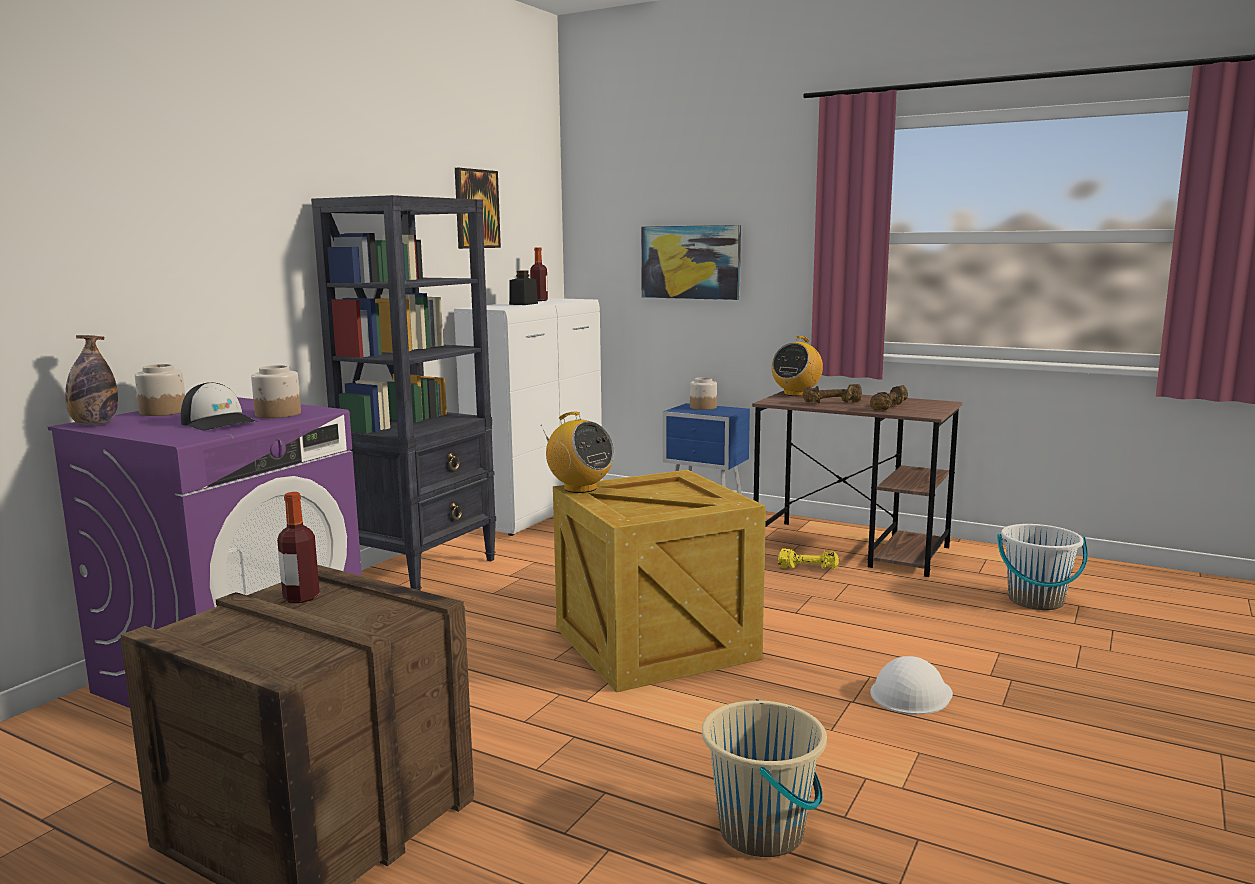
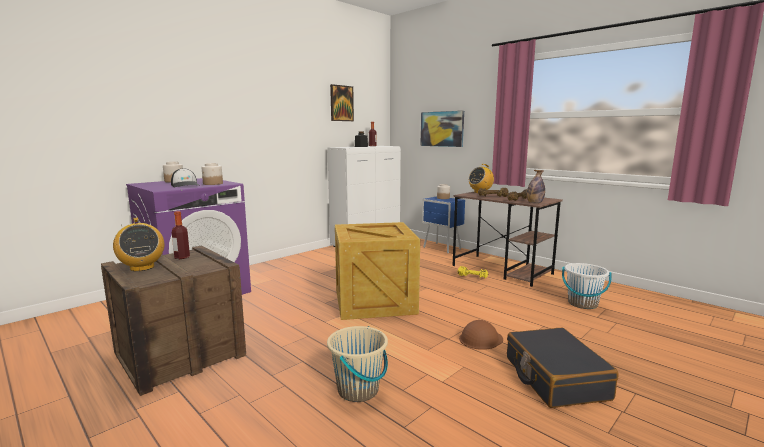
camera: 15 degrees right, 0 degrees up
(94, 424) = (142, 184): bottle -> bottle (534, 203)
(423, 569) = (300, 261): black bookcase -> none
(579, 488) = (344, 226): radio -> radio (142, 268)
(911, 693) = (480, 339): white hard hat -> brown hard hat
(1083, 748) = (555, 378): none -> black suitcase

